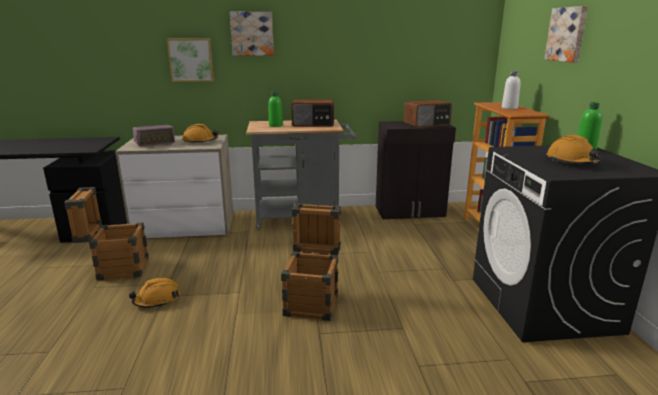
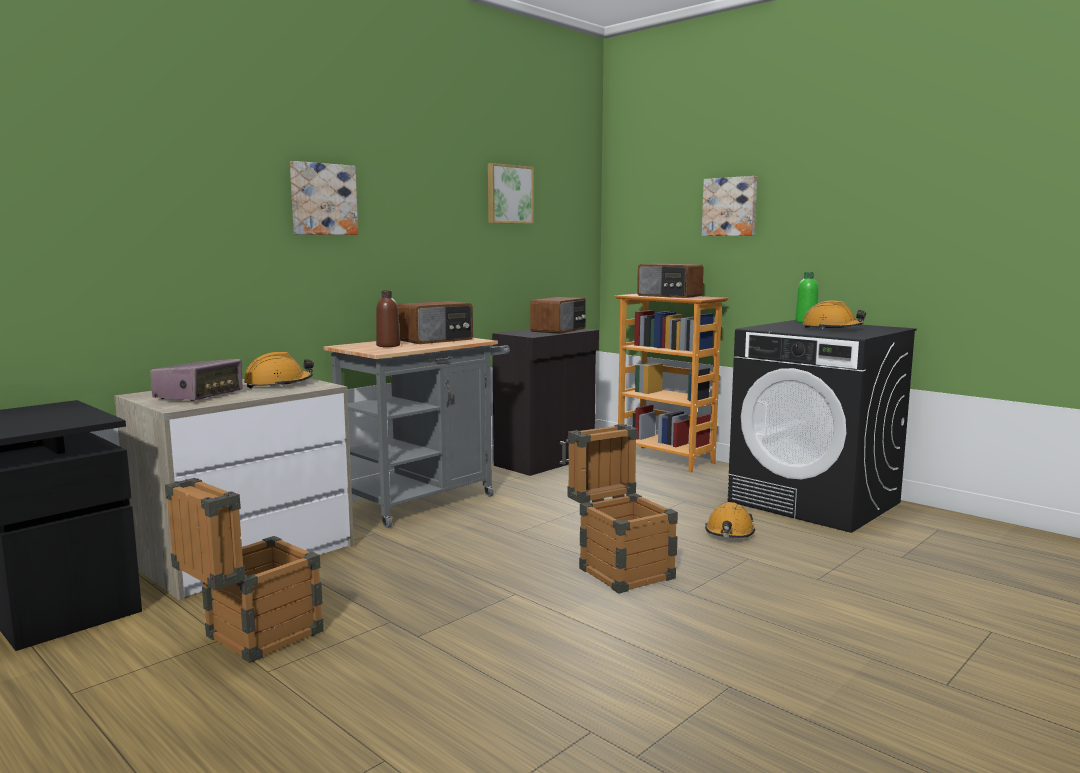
camera: 40 degrees left, 10 degrees down
(157, 300) = (418, 642): orange hard hat -> orange hard hat (729, 533)
(191, 60) = (223, 241): picture -> picture (508, 194)
(276, 125) = (388, 345): green bottle -> brown bottle
(509, 108) = (669, 296): white bottle -> radio

